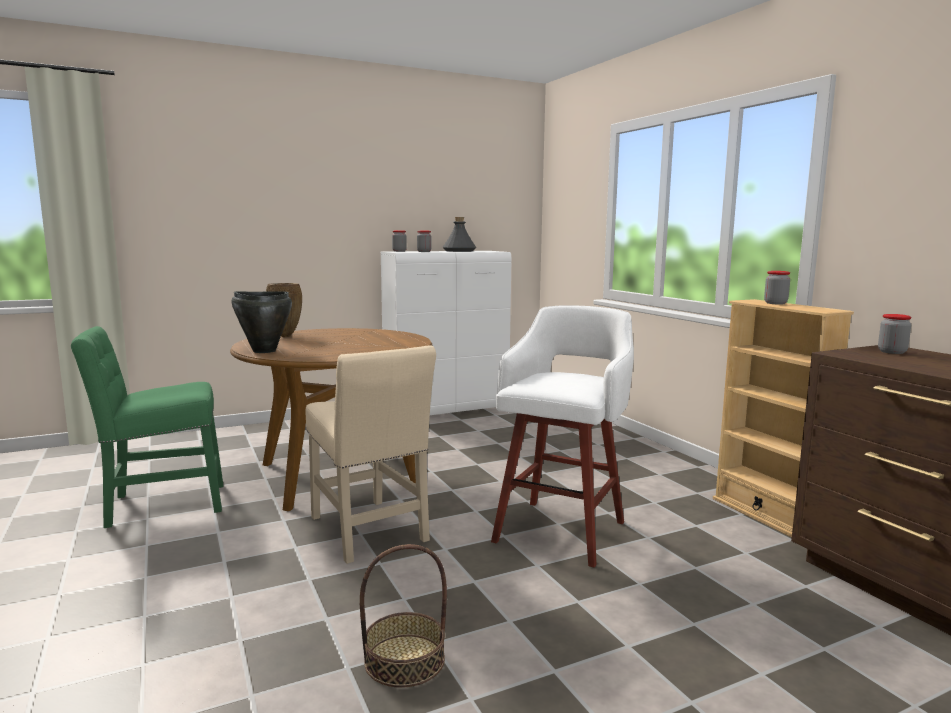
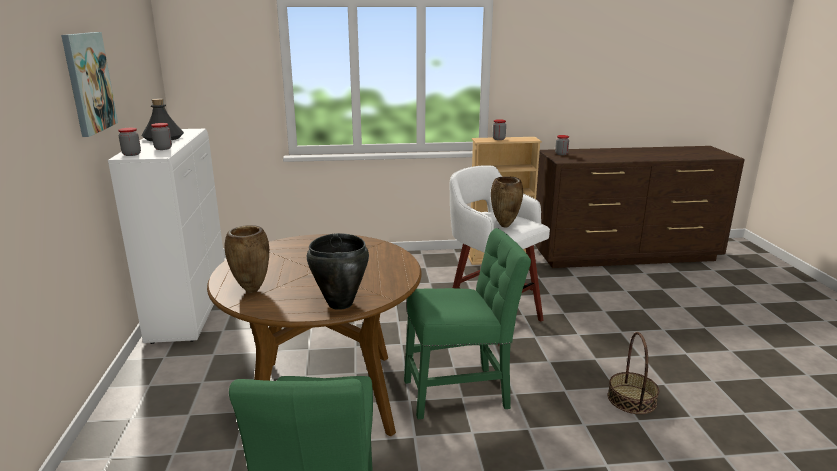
camera: 70 degrees left, 10 degrees up
(369, 532) = (461, 392): beige chair -> green chair
(385, 193) = (88, 82): none -> picture
(540, 380) = (505, 226): none -> brown vase

